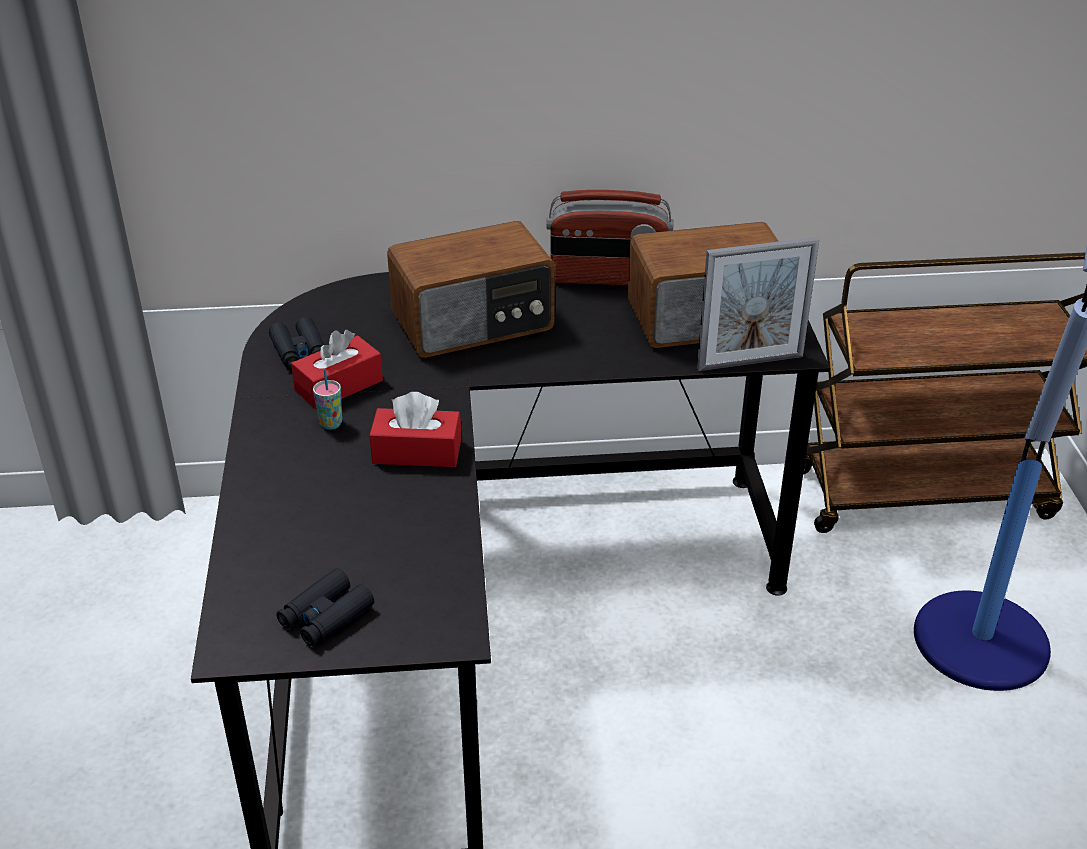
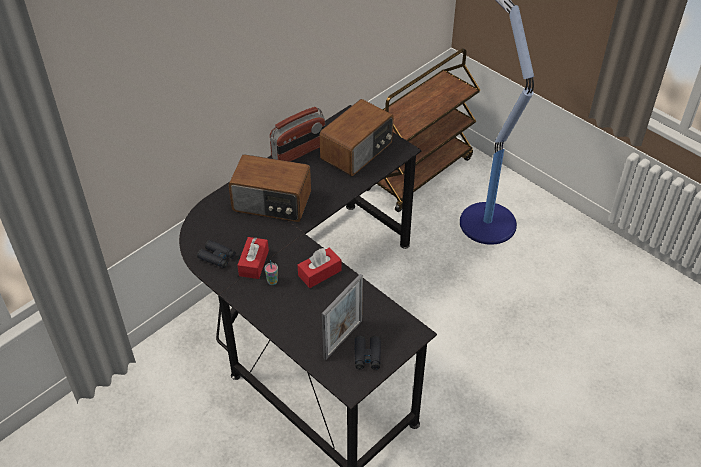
camera: 40 degrees left, 10 degrees up
(474, 323) = (272, 203): radio -> radio turned 75 degrees clockwise
(750, 362) = (393, 163): picture frame -> picture frame (343, 339)

